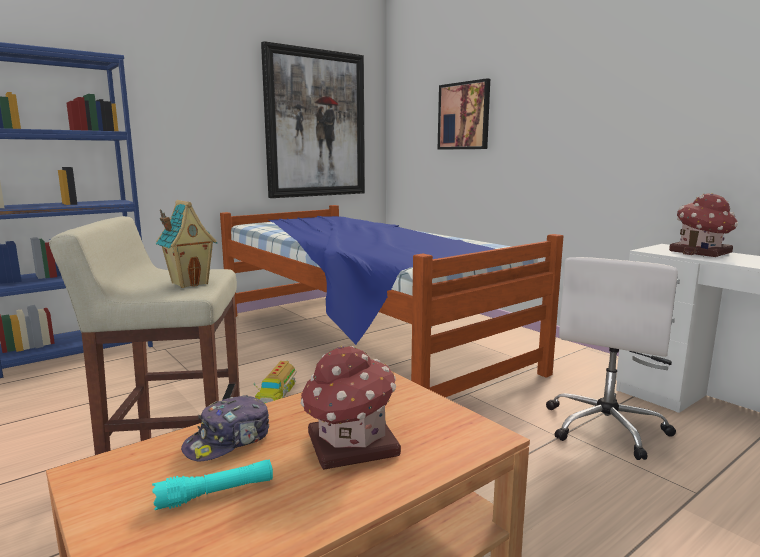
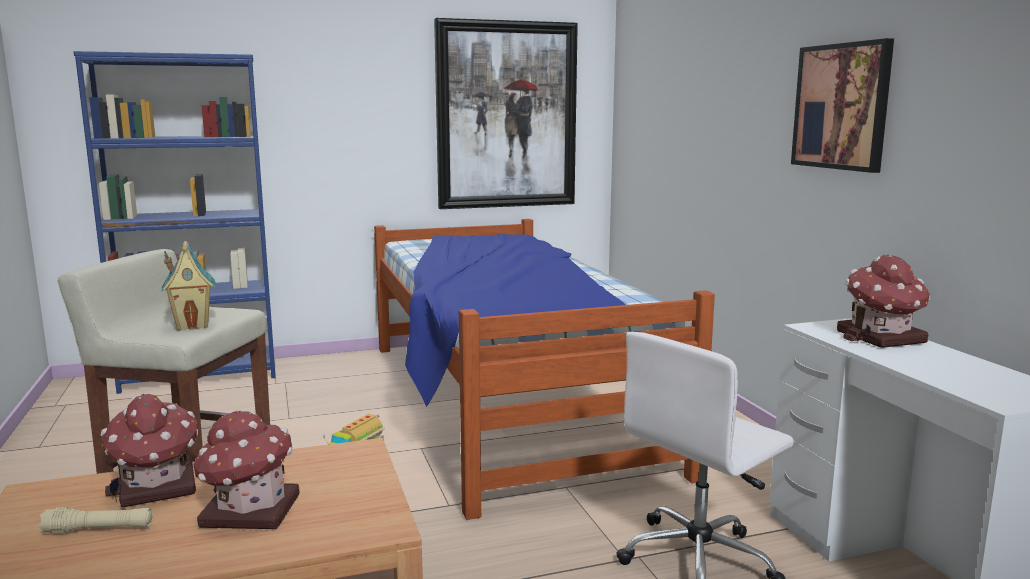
camera: 20 degrees right, 0 degrees up
(216, 493) = (99, 529): turquoise flashlight -> beige flashlight
(229, 441) = (157, 487): cap -> toy house
(464, 116) = (685, 108): picture -> picture (841, 106)

